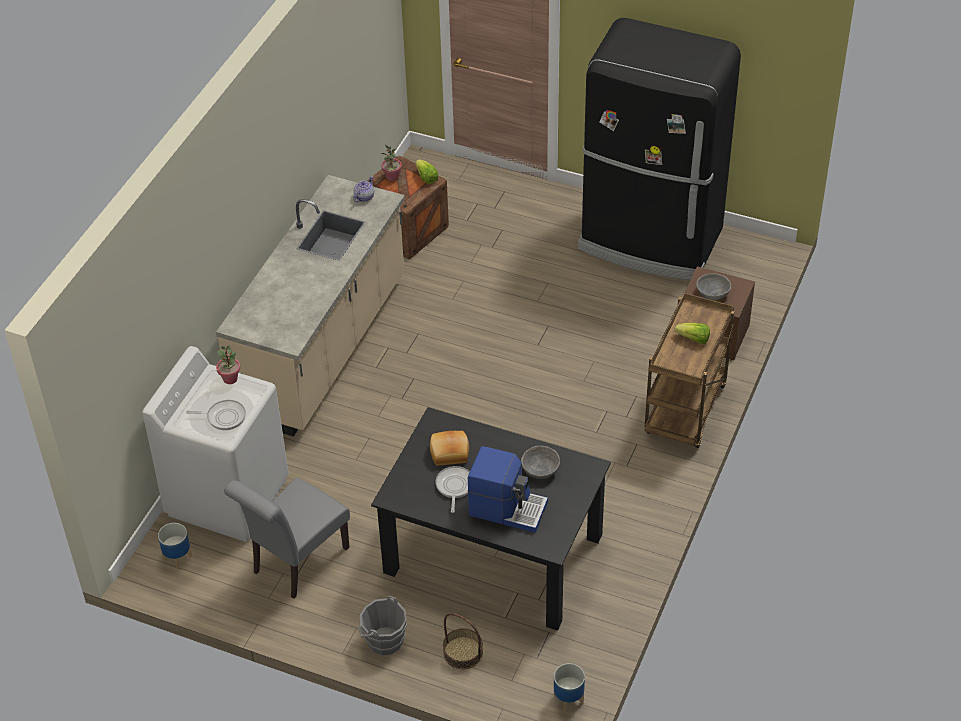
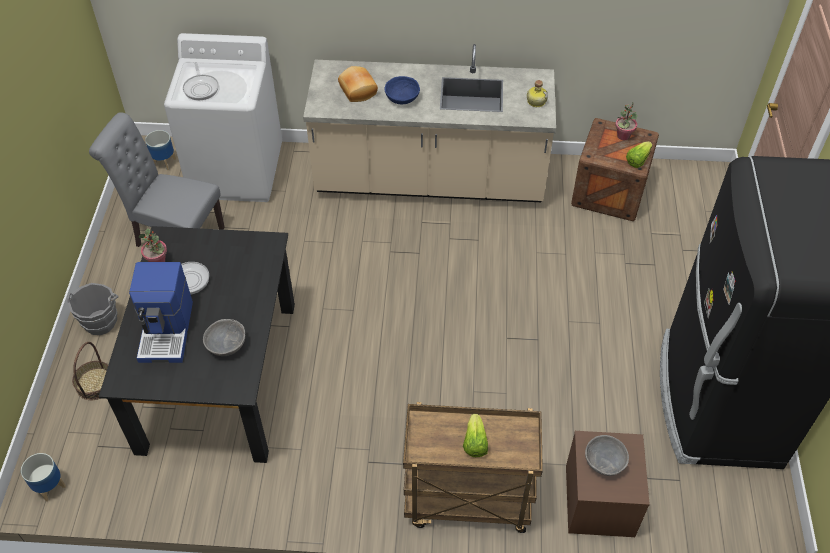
camera: 70 degrees right, 5 degrees up
(230, 379) = (248, 78): potted plant -> potted plant (158, 262)
(310, 281) = (402, 98): none -> blue bowl
(364, 197) = (536, 101): teapot -> bottle
(449, 454) = (229, 266): bread -> bread (357, 90)

